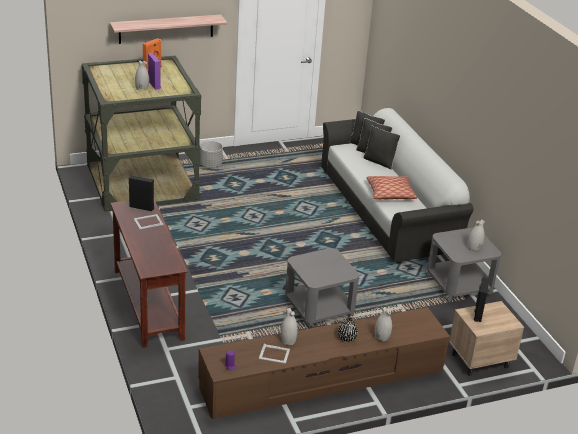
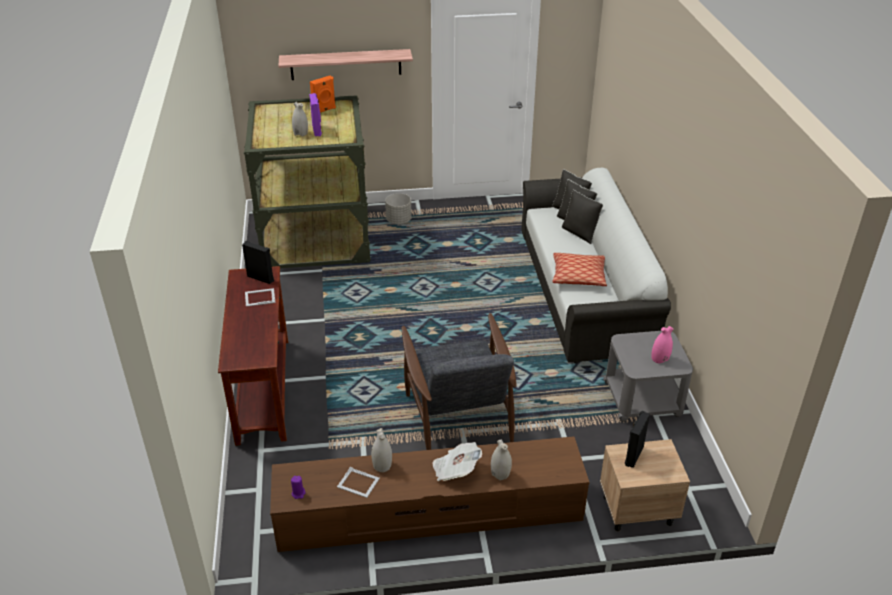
camera: 15 degrees right, 5 degrees up
(319, 308) = (458, 414): grey side table -> grey armchair
(347, 338) = (455, 470): black vase -> newspaper
(474, 247) = (660, 358): white vase -> pink vase

